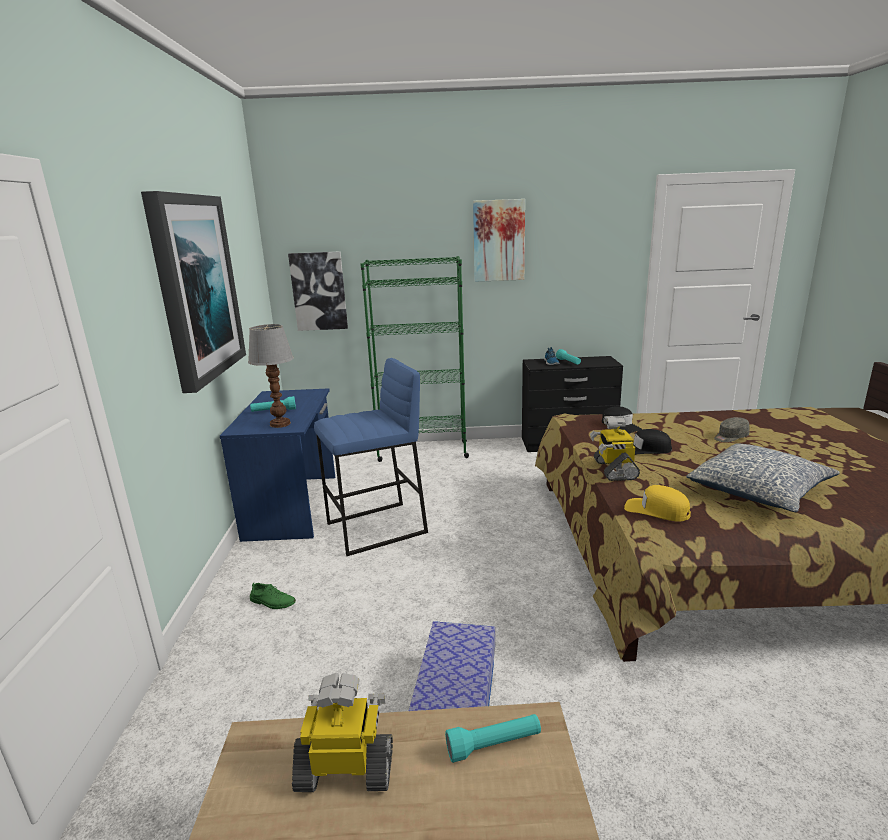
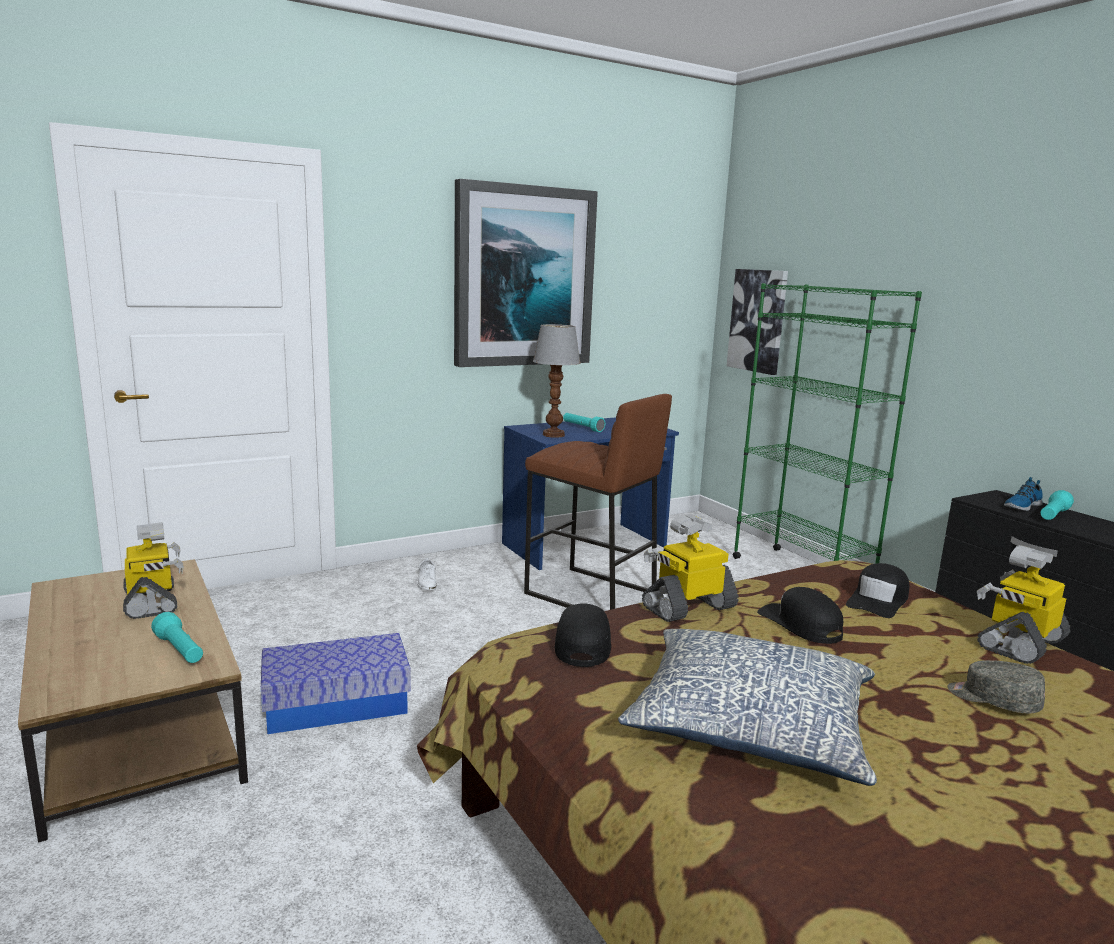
camera: 60 degrees right, 5 degrees down
(272, 602) = (427, 582): green shoe -> white shoe
(376, 528) = (589, 594): blue stool -> brown stool
(498, 241) = (996, 272): picture -> none
(656, 510) = (582, 644): yellow cap -> black cap
(675, 416) = (1019, 643): none -> toy robot

